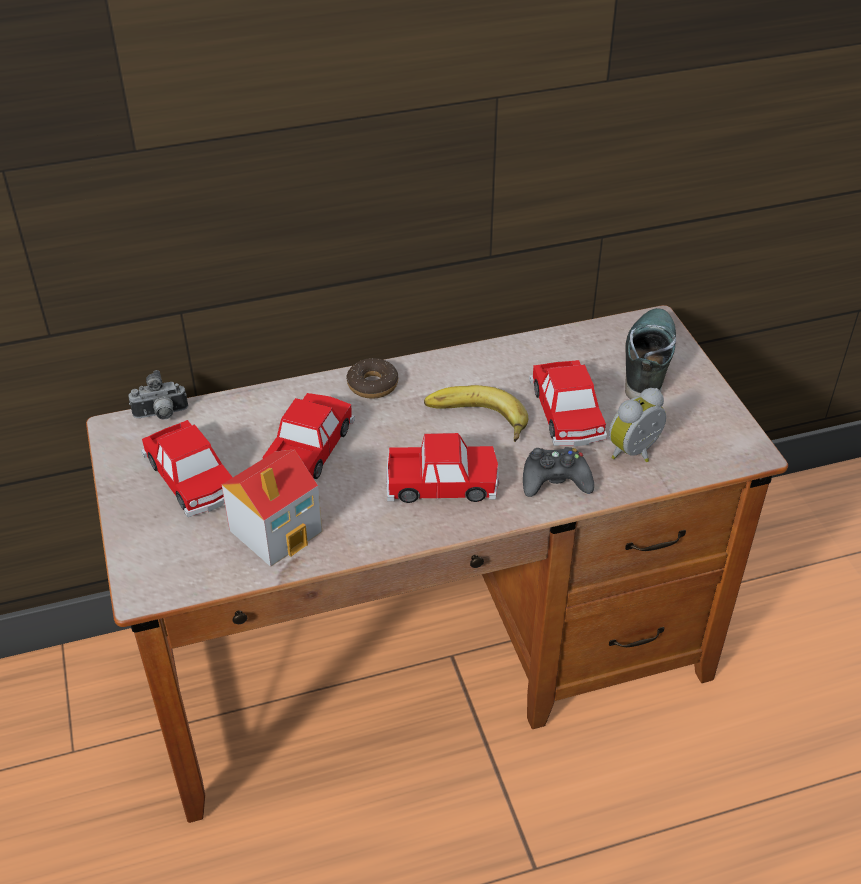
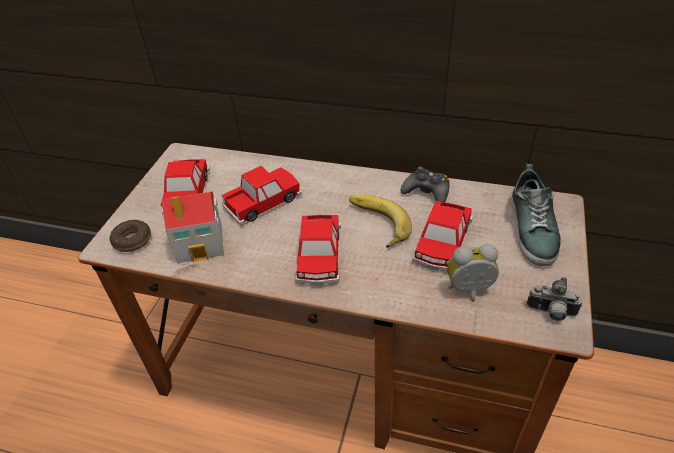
camera: 35 degrees right, 0 degrees up
(161, 415) = (206, 154): camera -> camera (551, 313)
(372, 385) = (333, 178): donut -> donut (132, 240)
(442, 483) = (319, 256): toy car -> toy car turned 60 degrees clockwise
(555, 480) = (395, 286): black game controller -> black game controller (427, 191)
(647, 361) = (533, 229): shoe -> shoe turned 135 degrees clockwise

